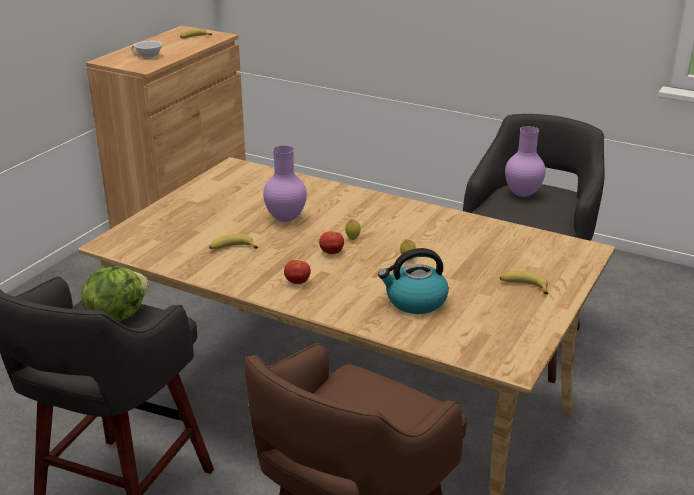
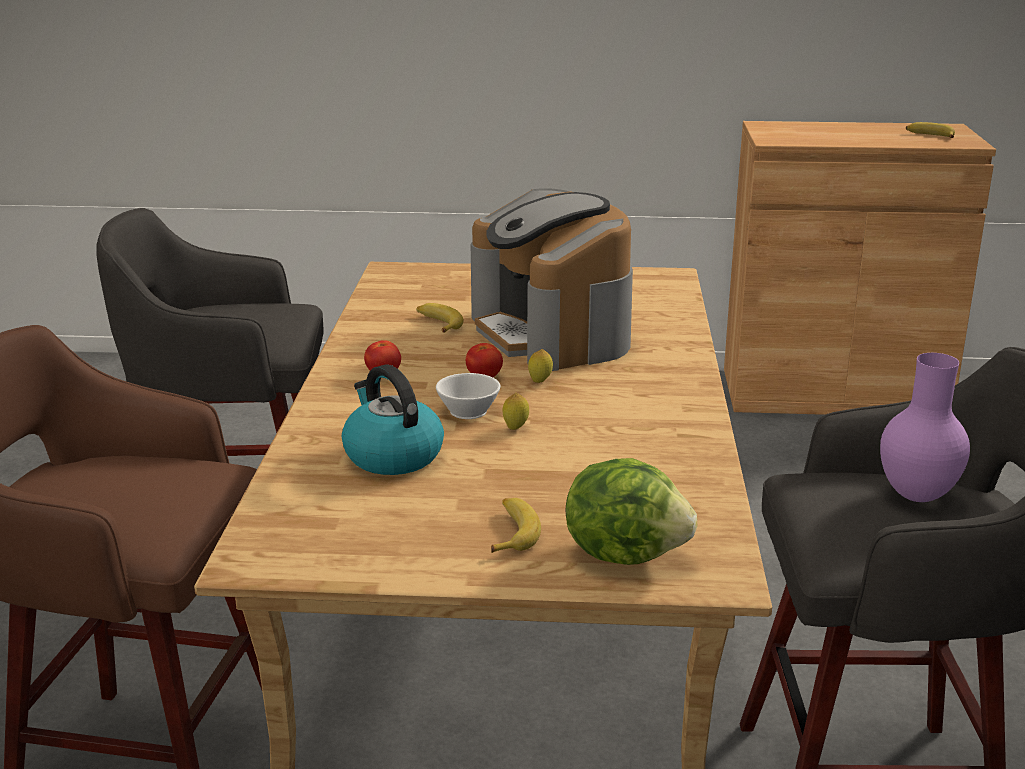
camera: 65 degrees right, 5 degrees down
(116, 315) = (264, 319): lettuce -> lettuce (626, 553)
(148, 56) = (815, 134): white cup -> white cup (465, 410)
(286, 218) = (552, 333): purple vase -> coffee machine

